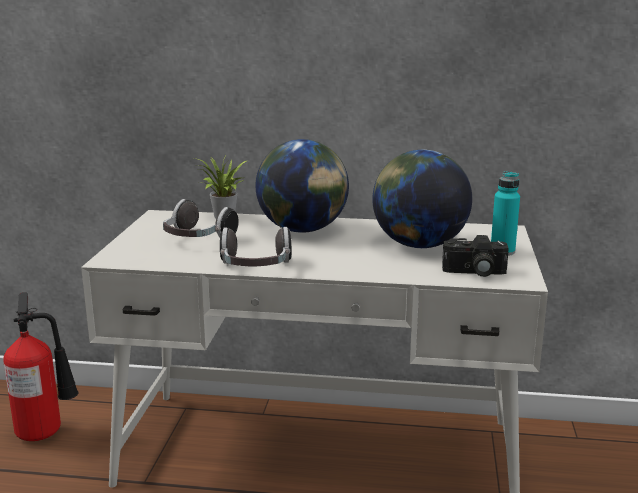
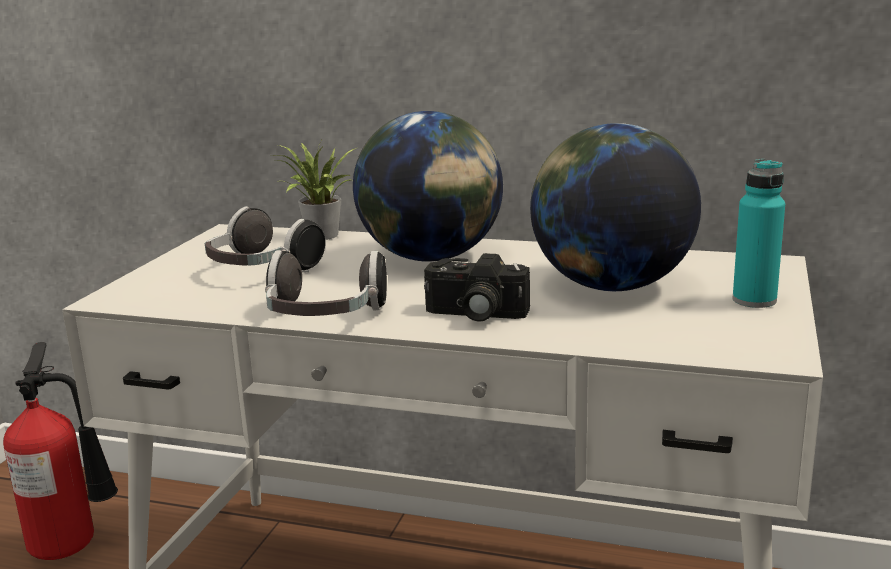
camera: 10 degrees right, 0 degrees up
(474, 272) = (692, 336): camera -> camera (474, 314)

